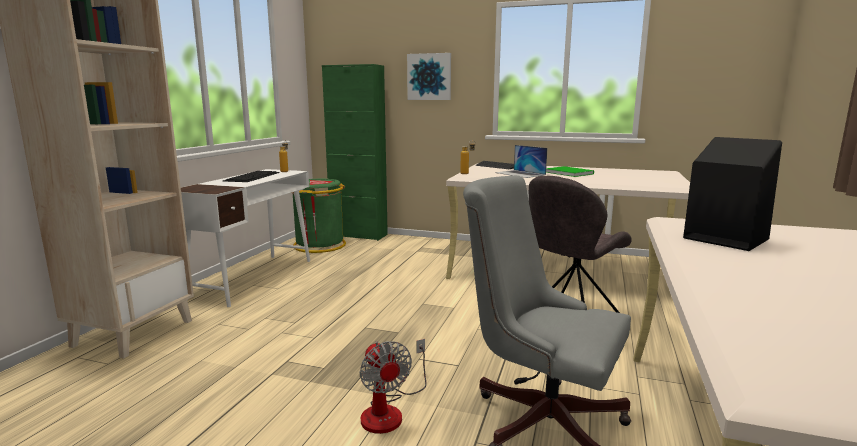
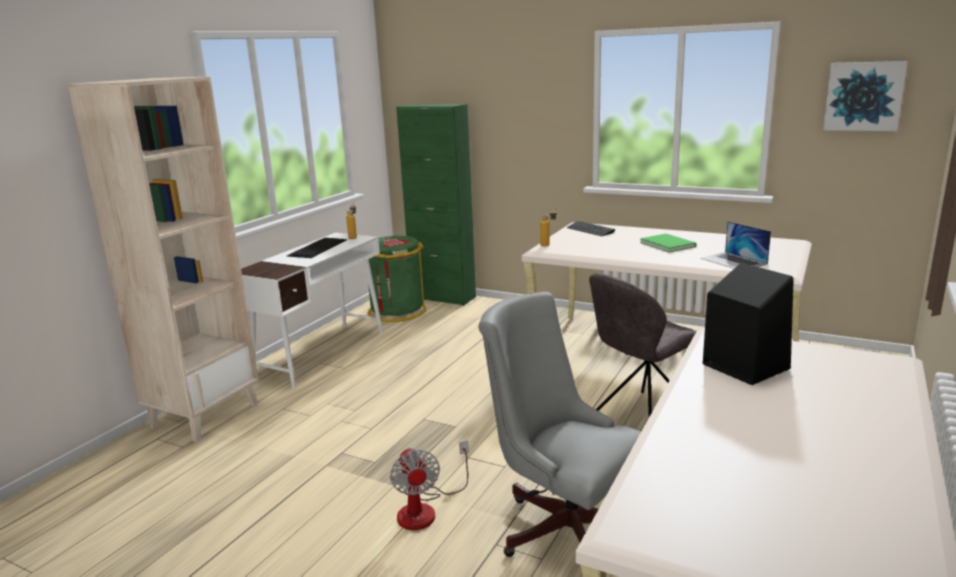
camera: 10 degrees right, 5 degrees up
(429, 77) = (519, 117): picture -> picture (863, 96)
(520, 174) = (609, 246): laptop -> laptop (733, 261)

